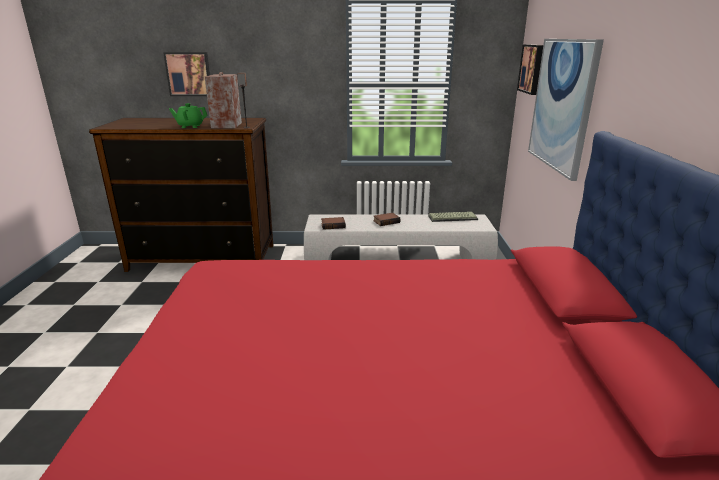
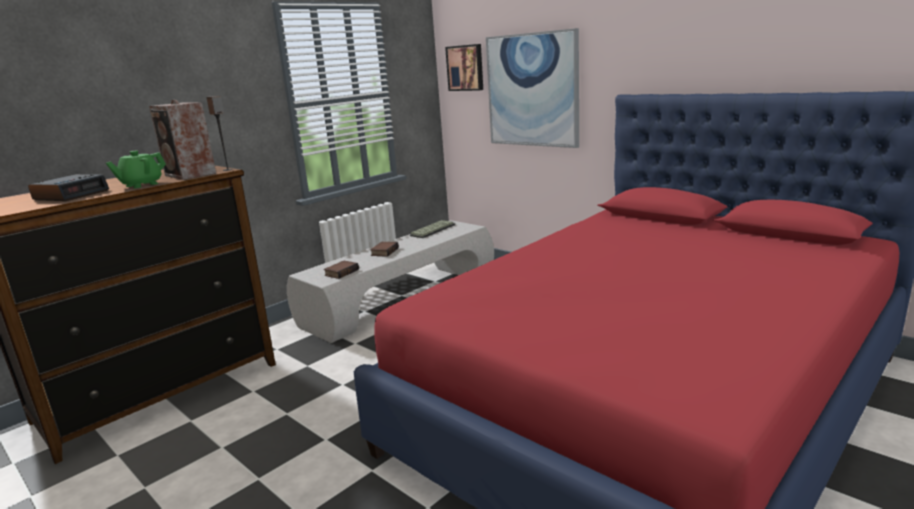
camera: 45 degrees left, 5 degrees down
(158, 124) = (71, 195): none -> alarm clock
(189, 74) = (67, 116): picture -> none

